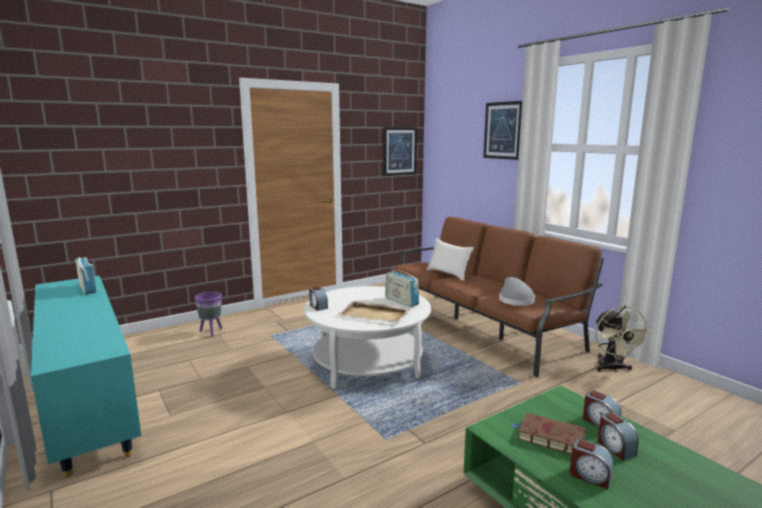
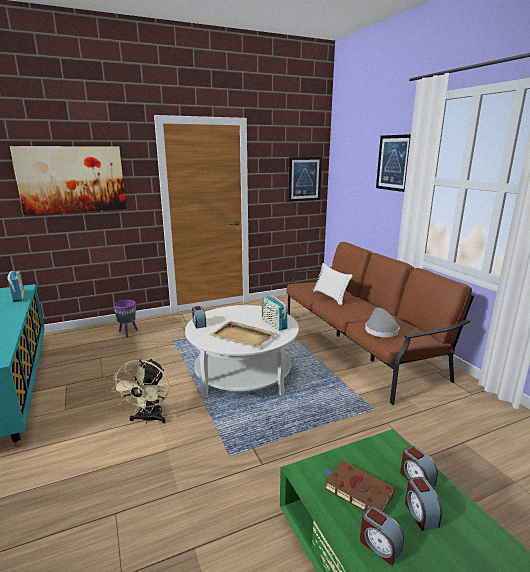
camera: 10 degrees right, 5 degrees up
(144, 149) = (72, 179): none -> picture
(612, 368) = (471, 403): beige fan -> beige fan (148, 419)

